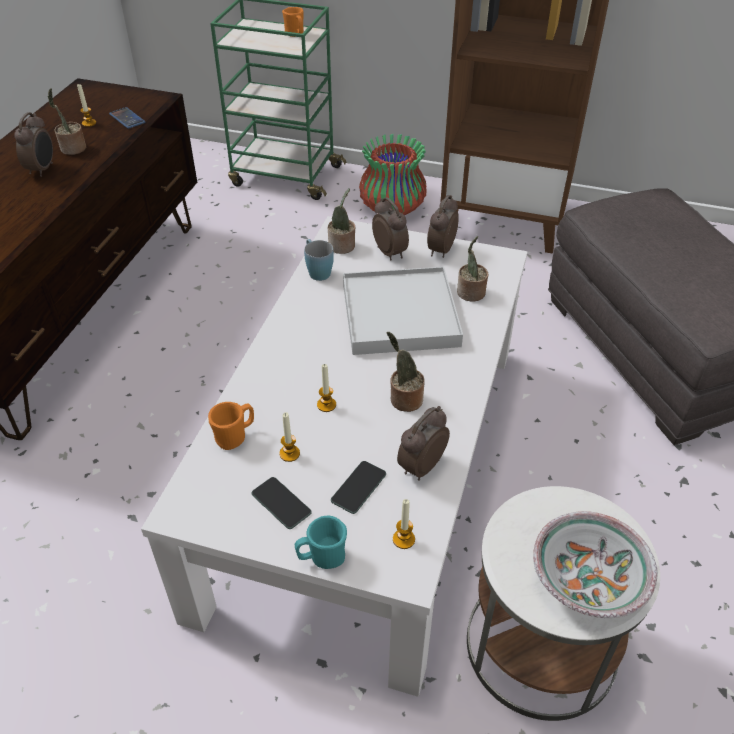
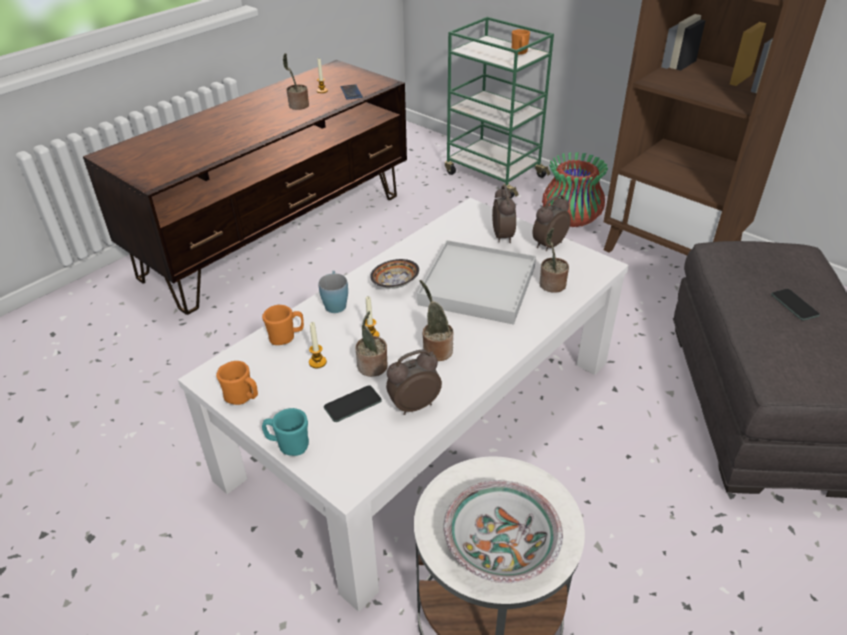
camera: 25 degrees right, 5 degrees down
(42, 169) = (267, 115): alarm clock -> none
(234, 523) = (242, 398): none -> orange mug
(281, 503) = (286, 395): phone -> phone (794, 305)
(315, 337) = (396, 284): none -> bowl
(317, 271) = (433, 236): blue mug -> blue mug (335, 303)
(342, 247) = (466, 223): potted plant -> potted plant (372, 367)
(403, 539) = (361, 455): candle -> none

